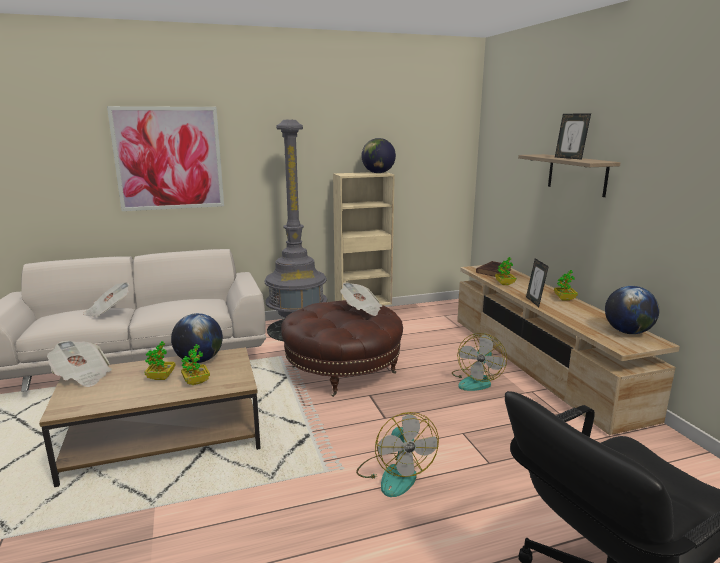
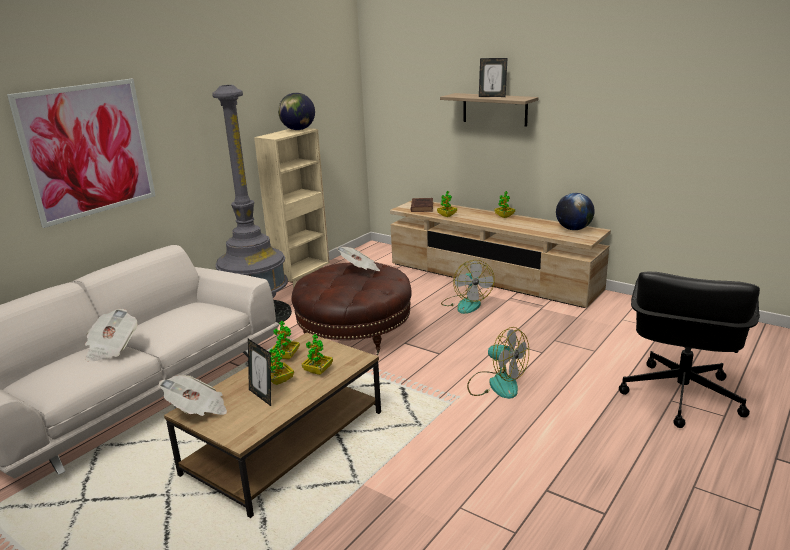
camera: 35 degrees left, 5 degrees up
(199, 360) = (286, 356): globe -> potted plant
(534, 302) = (489, 224): picture frame -> picture frame (262, 396)

